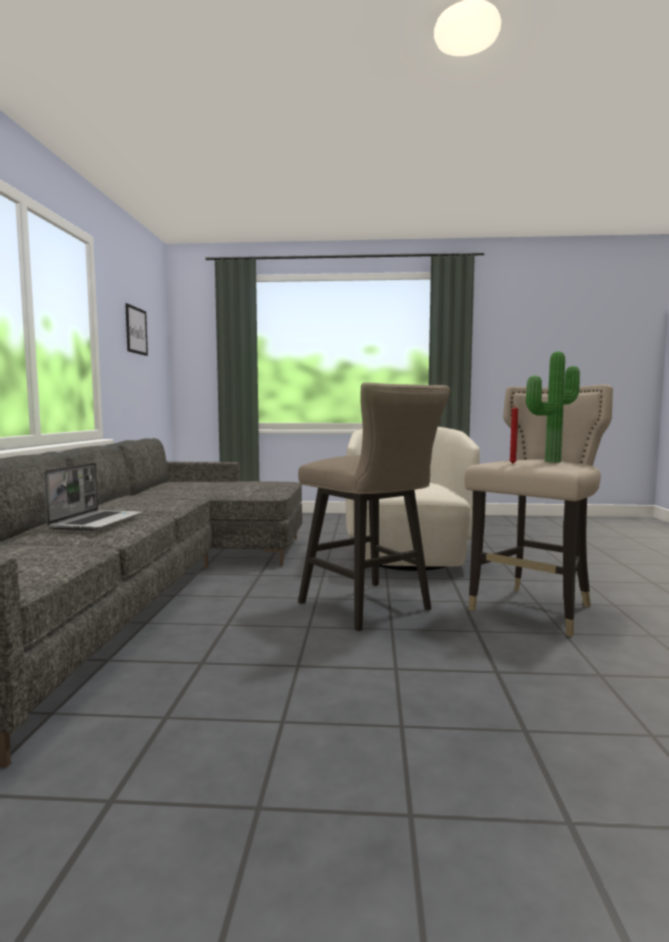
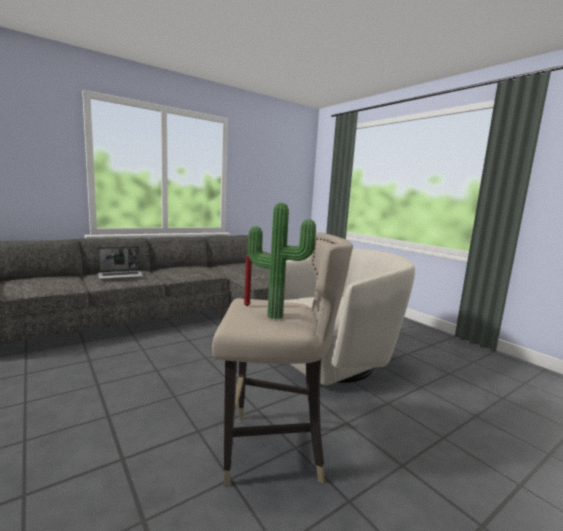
camera: 50 degrees right, 5 degrees up
(136, 330) = (271, 169): picture -> none
(371, 608) = (205, 379): beige stool -> none

